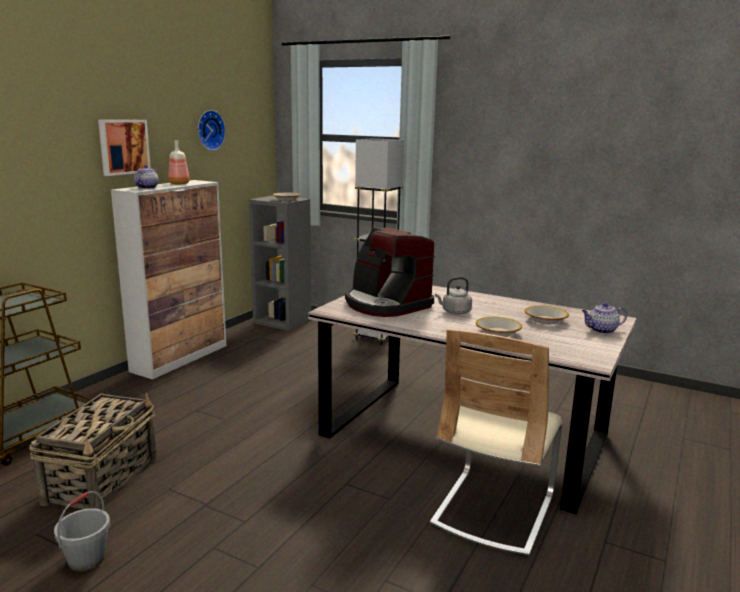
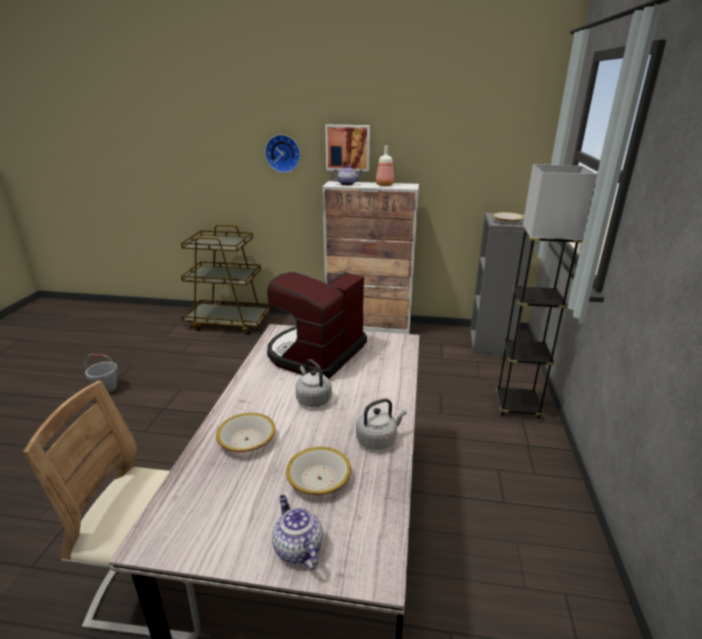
camera: 70 degrees right, 10 degrees up
(103, 479) = (188, 363): basket -> none
(209, 130) = (451, 137): wall clock -> wall clock (283, 153)
(512, 304) = (378, 439): none -> grey kettle

